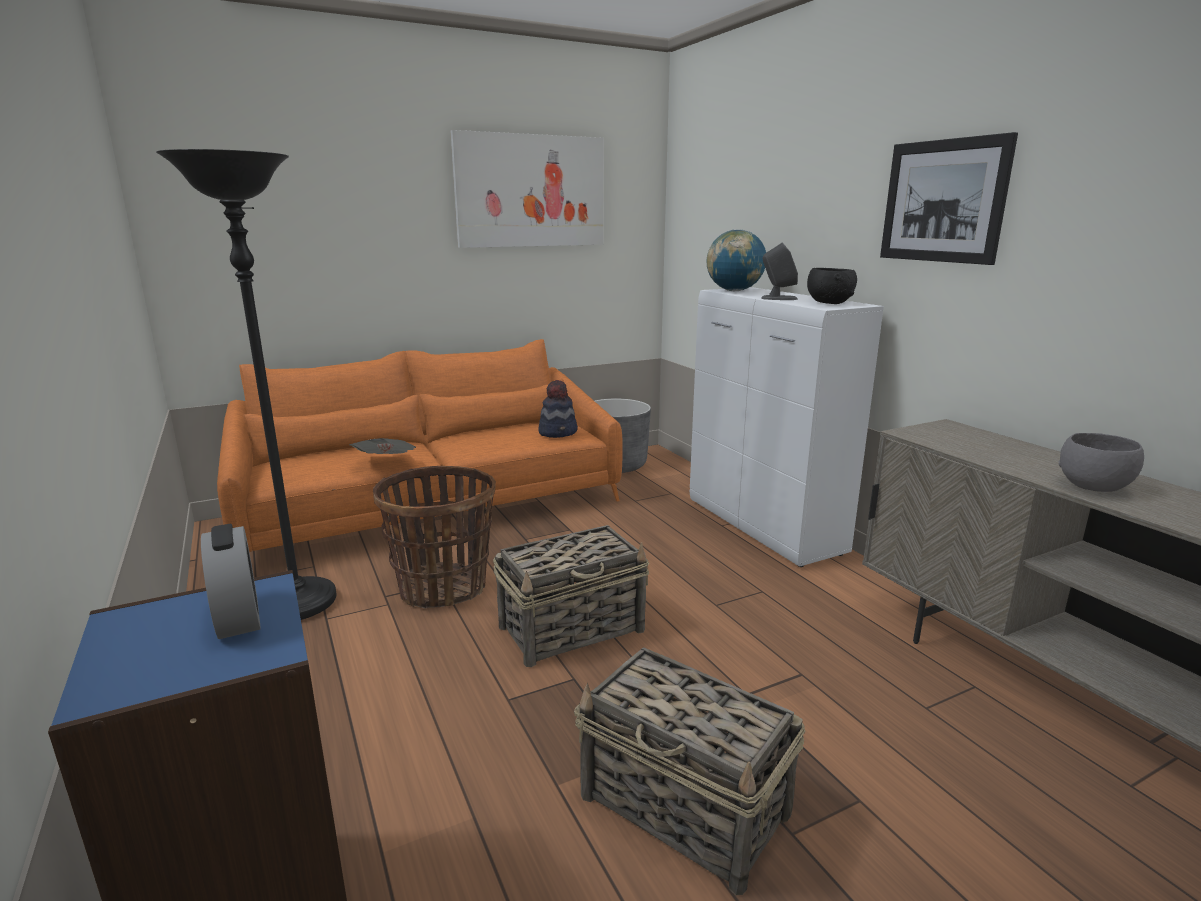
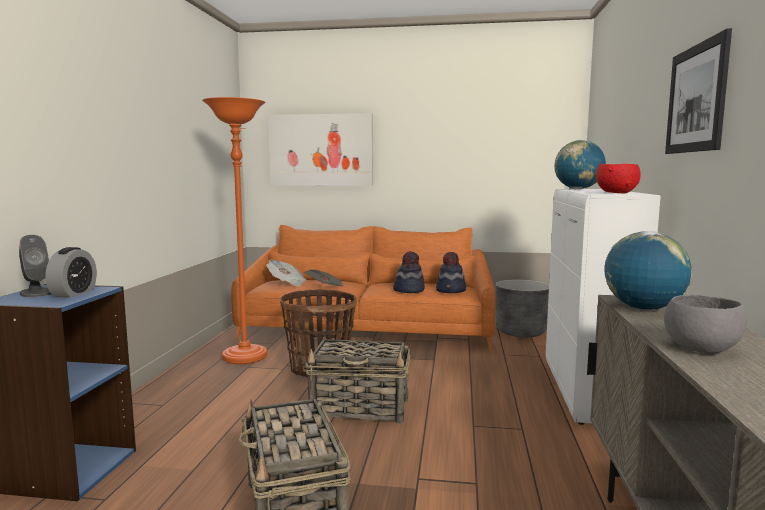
camera: 35 degrees right, 10 degrees down
(298, 603) = (245, 357): black floor lamp -> orange floor lamp
(304, 464) = (287, 283): none -> newspaper
(505, 441) = (409, 290): none -> hat
(531, 191) = (471, 124): picture -> picture (320, 150)
(778, 298) = (589, 191): grey speaker -> grey speaker (36, 293)
(829, 303) = (616, 193): black bowl -> red bowl
(954, 444) = (643, 309): none -> globe

